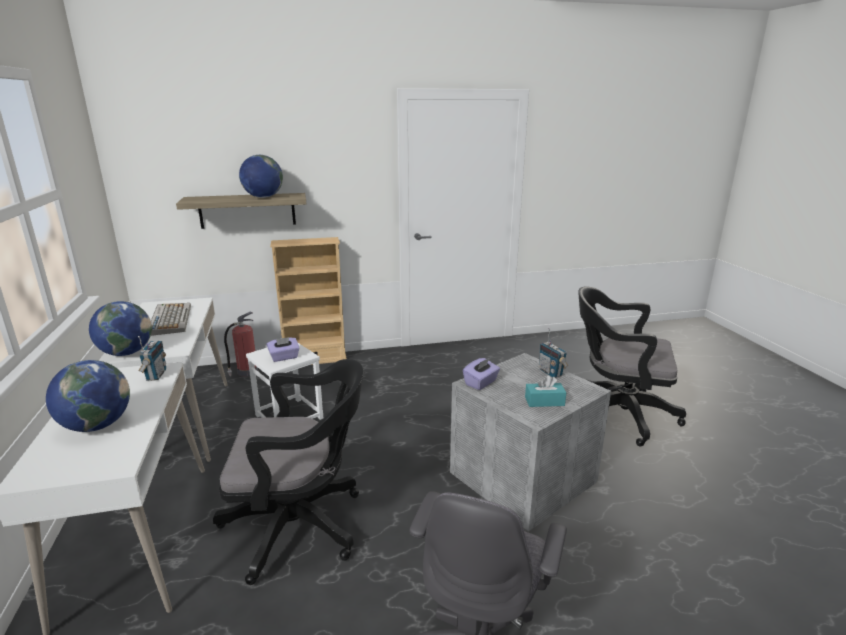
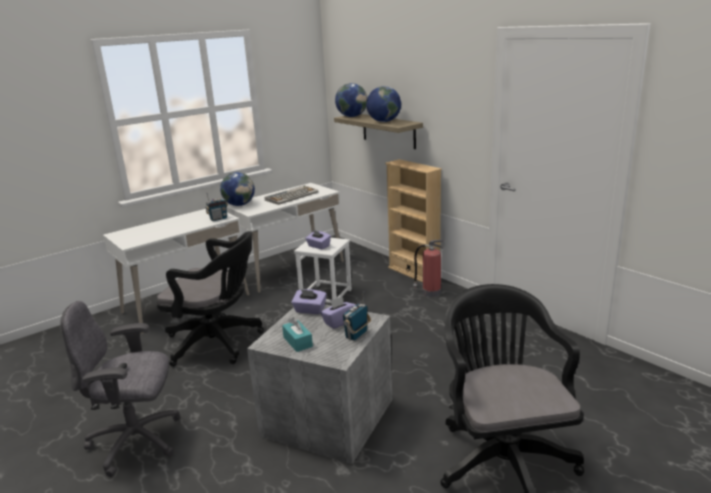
camera: 65 degrees right, 0 degrees up
(97, 425) = (161, 228): globe -> globe (352, 116)
(246, 372) = (367, 260): fire extinguisher -> fire extinguisher (430, 292)
(301, 525) = (218, 343): black office chair -> black office chair turned 45 degrees counterclockwise
(518, 374) = (339, 322): none -> purple tissue box

